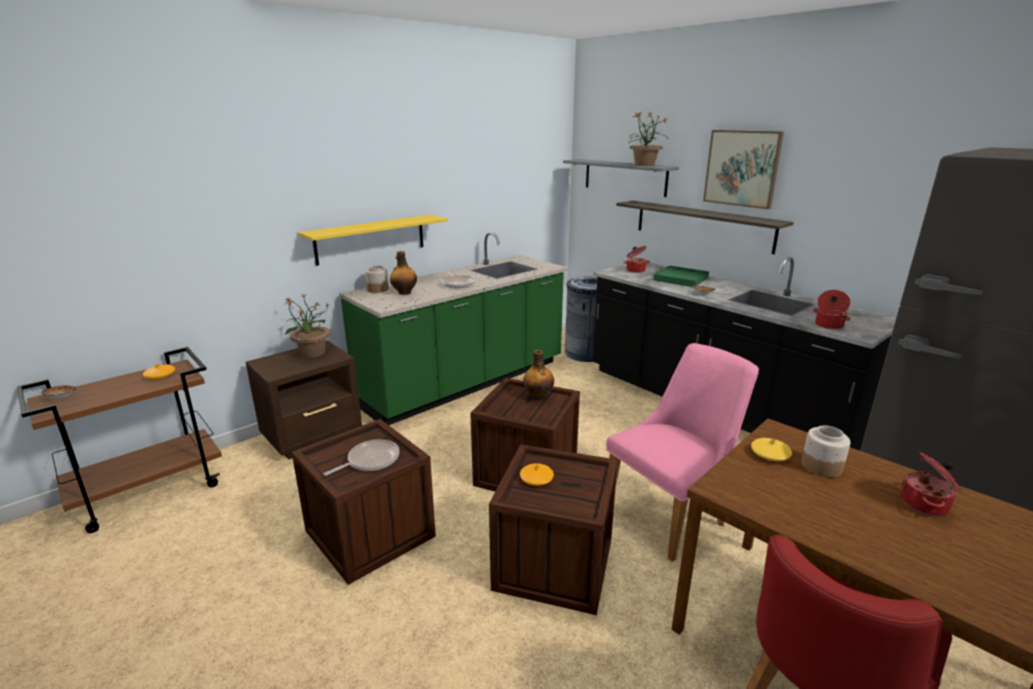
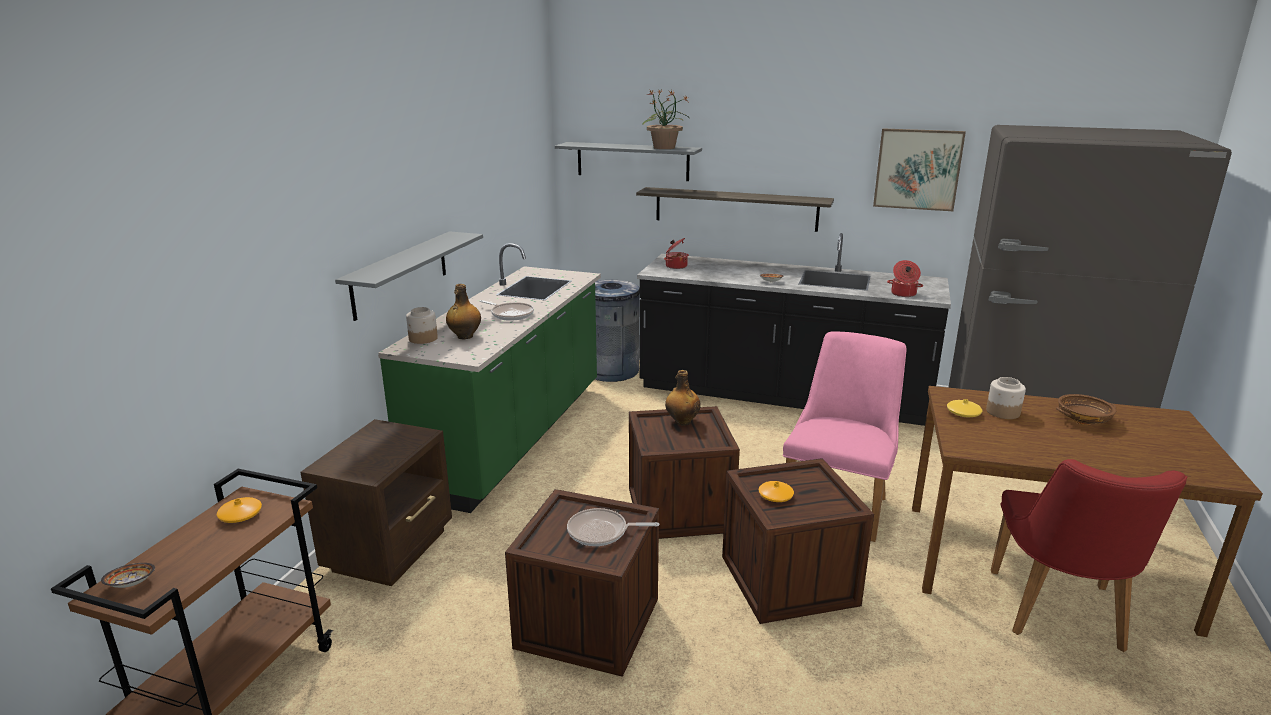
camera: 30 degrees left, 0 degrees up
(312, 353) = (380, 439): potted plant -> none
(370, 461) = (601, 532): frying pan -> frying pan turned 105 degrees counterclockwise
(371, 239) = (400, 274): yellow shelf -> grey shelf
(681, 279) = (731, 269): green tray -> none
(742, 168) = (775, 147): picture -> picture (917, 169)
(925, 504) = (1083, 419): cooking pot -> brown bowl

